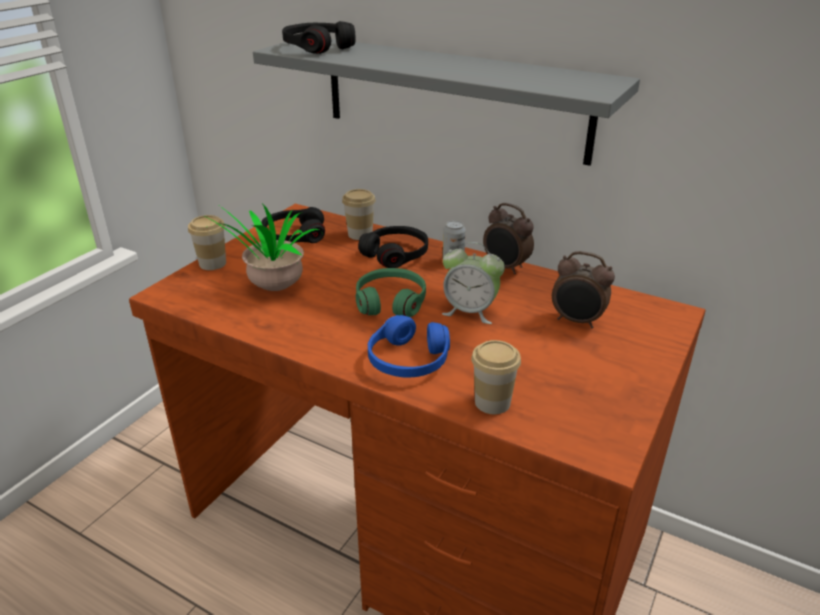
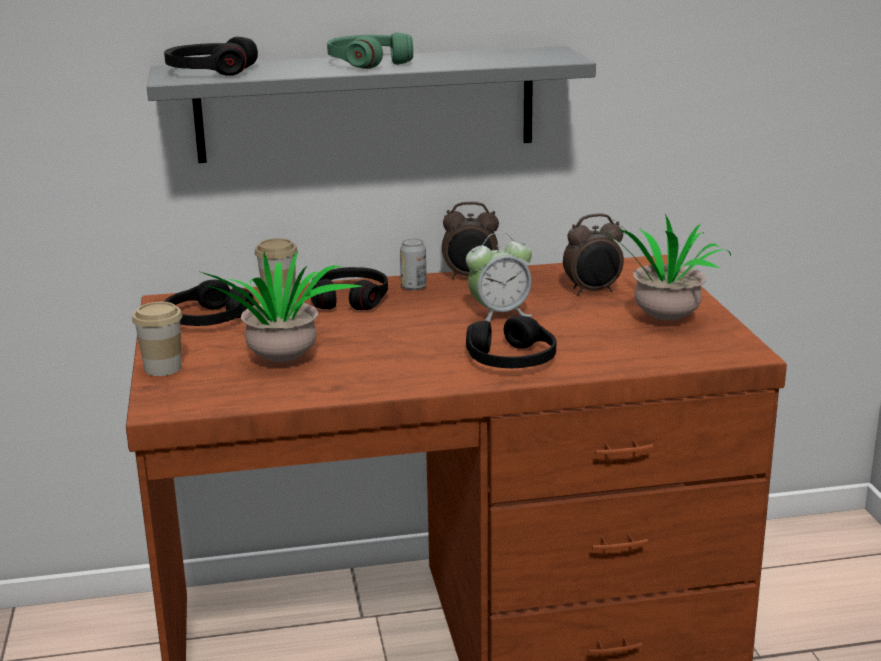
camera: 40 degrees left, 10 degrees down
(391, 301) = (417, 332): green headphones -> green headphones (369, 63)
(408, 360) = (511, 360): blue headphones -> black headphones
(492, 402) = (623, 358): cup -> none
(587, 380) = (663, 321): none -> potted plant

